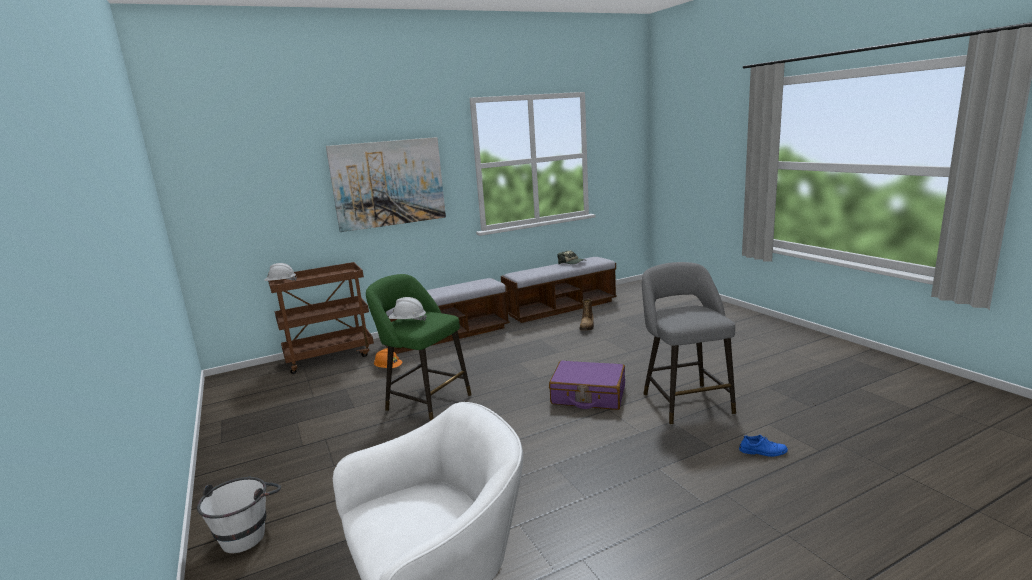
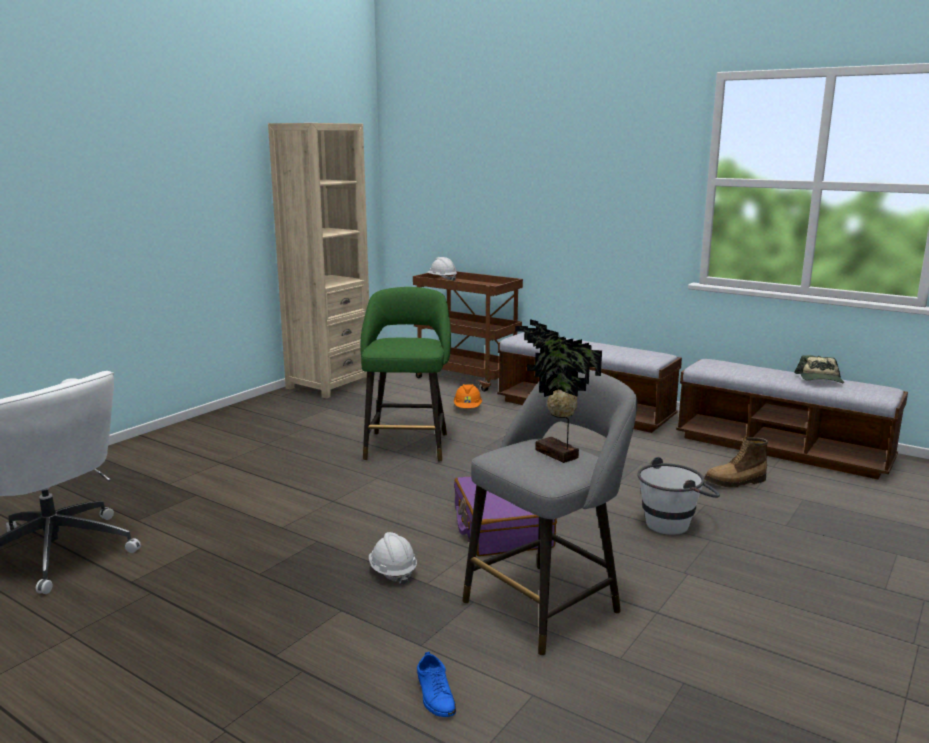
camera: 60 degrees right, 0 degrees up
(237, 414) = (329, 385): none -> beige bookcase
(248, 532) = (163, 446): white bucket -> white bucket (675, 523)
(388, 183) = (580, 188): picture -> none
(408, 322) = (392, 341): white hard hat -> white hard hat (392, 572)
(690, 311) = (555, 455): none -> potted plant

